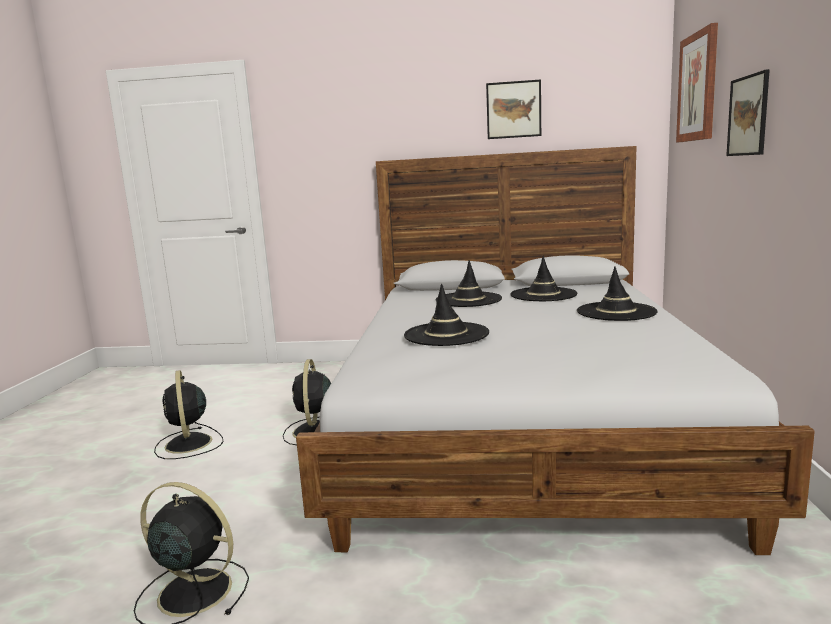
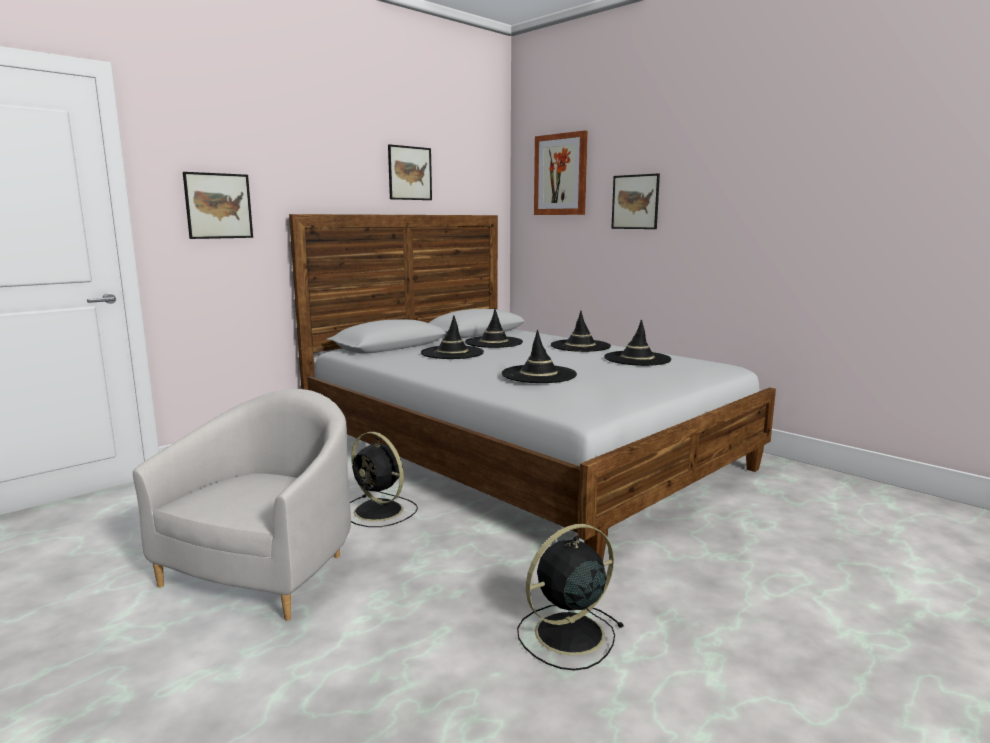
camera: 50 degrees left, 0 degrees up
(188, 444) = (266, 569): black fan -> white armchair
(319, 158) = (218, 206): none -> picture
(625, 338) = (637, 359): none -> black hat

